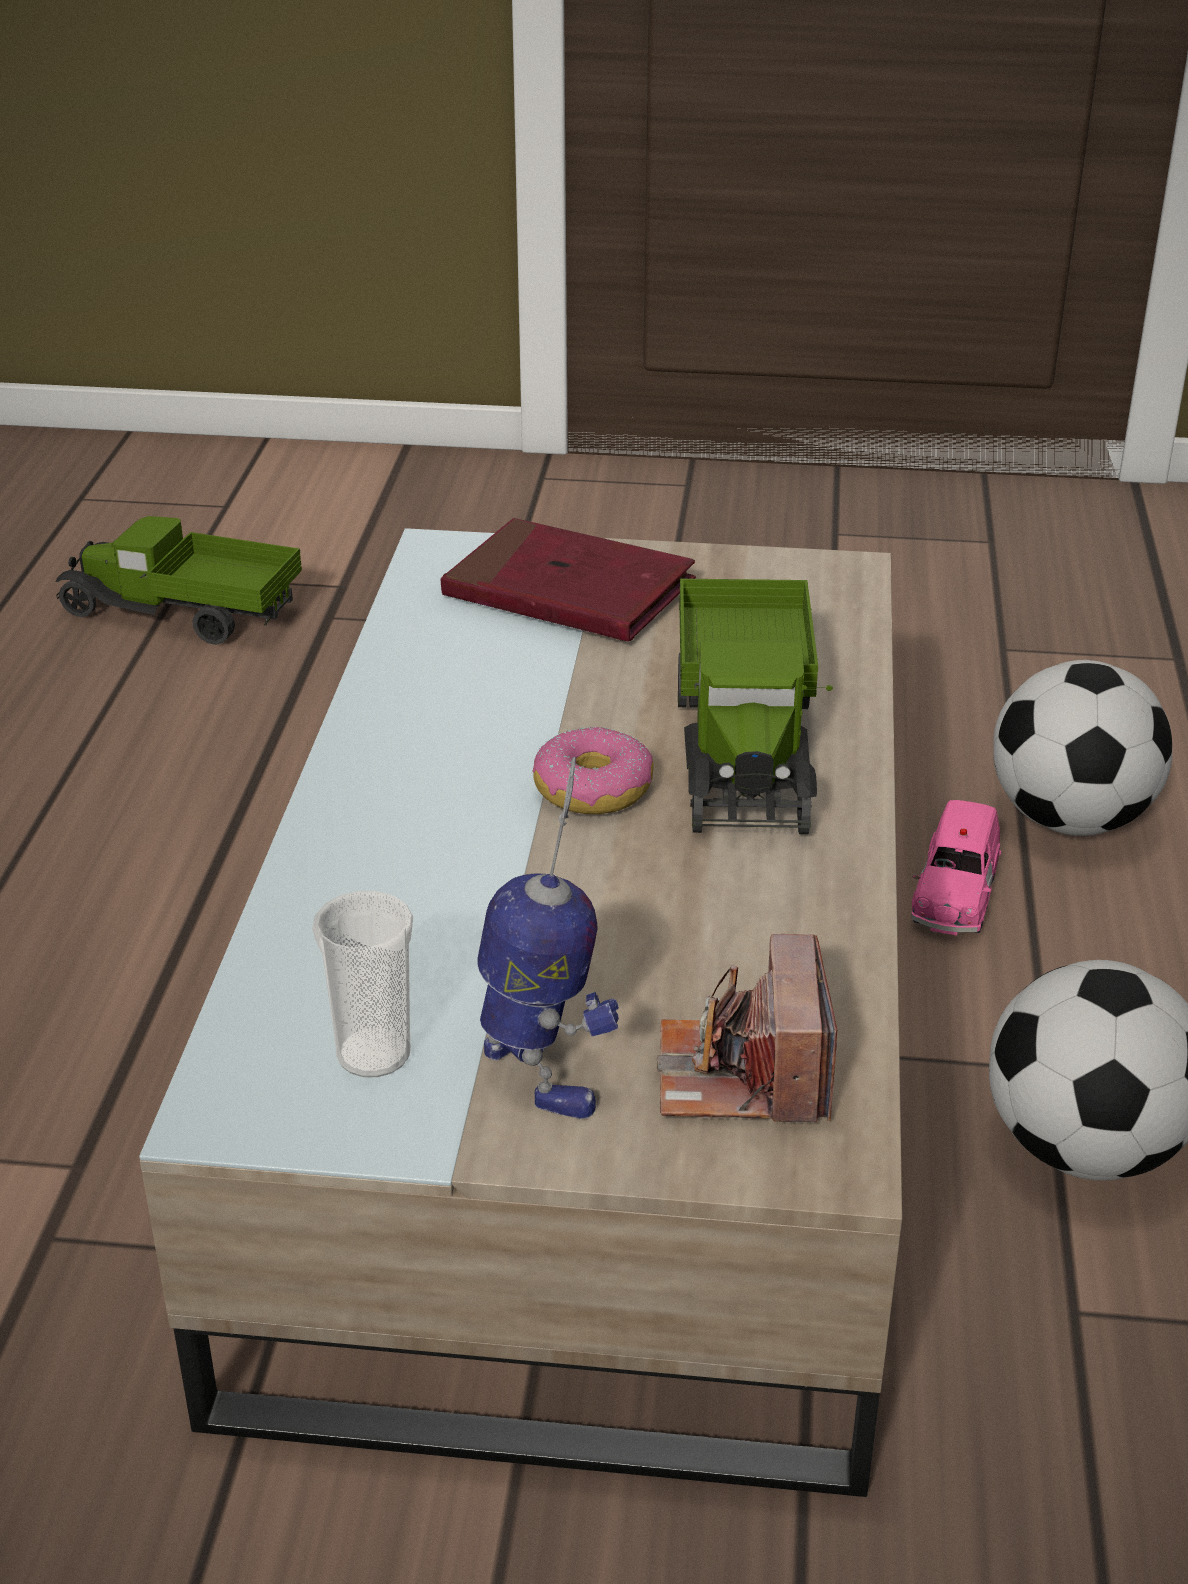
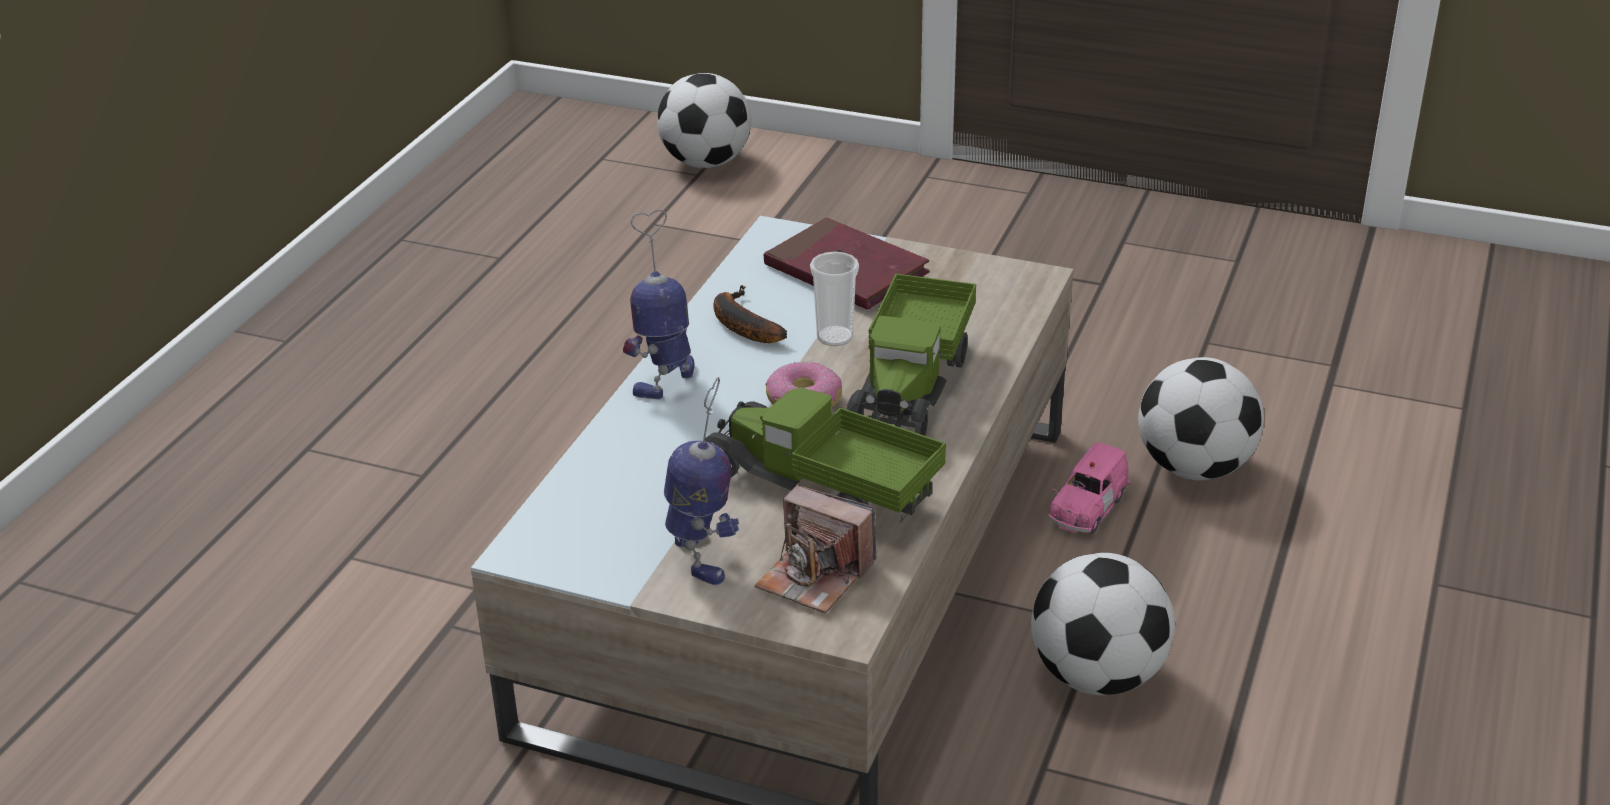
camera: 15 degrees right, 0 degrees up
(182, 614) = (644, 250): toy truck -> toy truck (821, 488)
(233, 489) = (706, 162): none -> football
(362, 786) = (667, 380): none -> toy robot
(373, 1054) = (614, 533): cup -> cup (835, 337)
(443, 686) = (741, 324): none -> banana
(743, 1075) = (815, 576): camera -> camera turned 75 degrees counterclockwise

